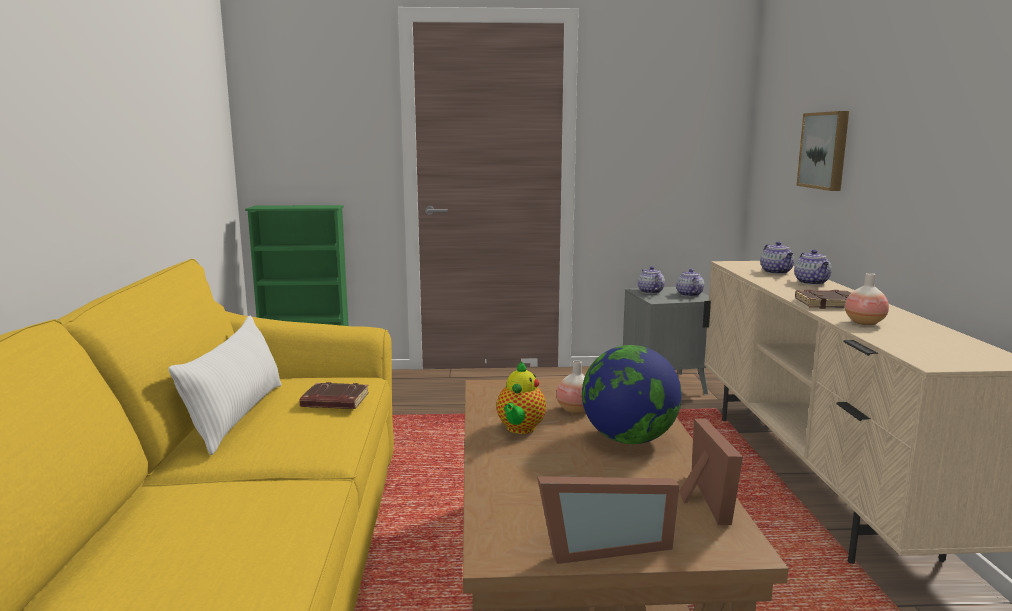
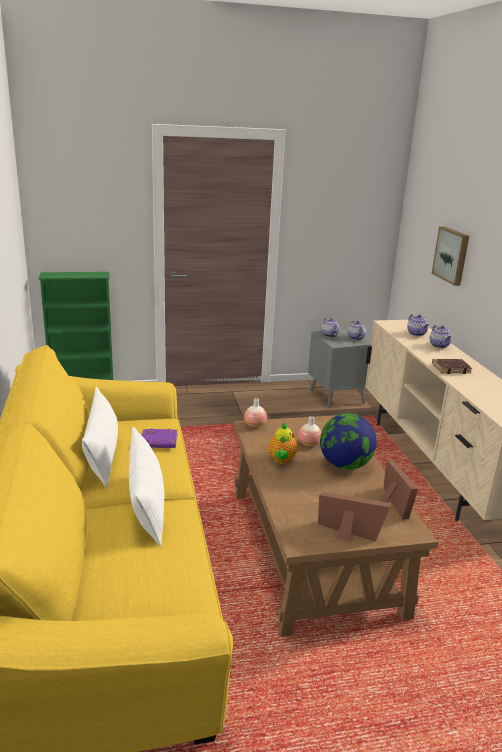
camera: 10 degrees left, 10 degrees up
(258, 484) = (147, 506): none -> white pillow
(334, 402) = (158, 442): brown book -> purple book
(602, 546) = (348, 535): picture frame -> picture frame turned 135 degrees counterclockwise
(864, 323) = (472, 387): vase -> vase (255, 425)

